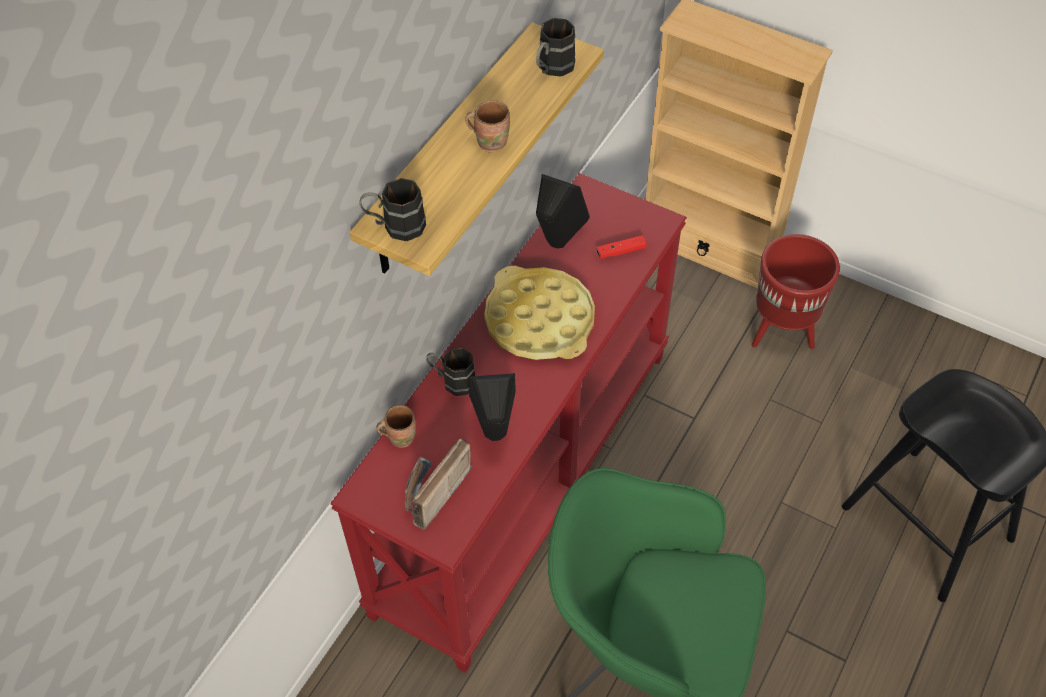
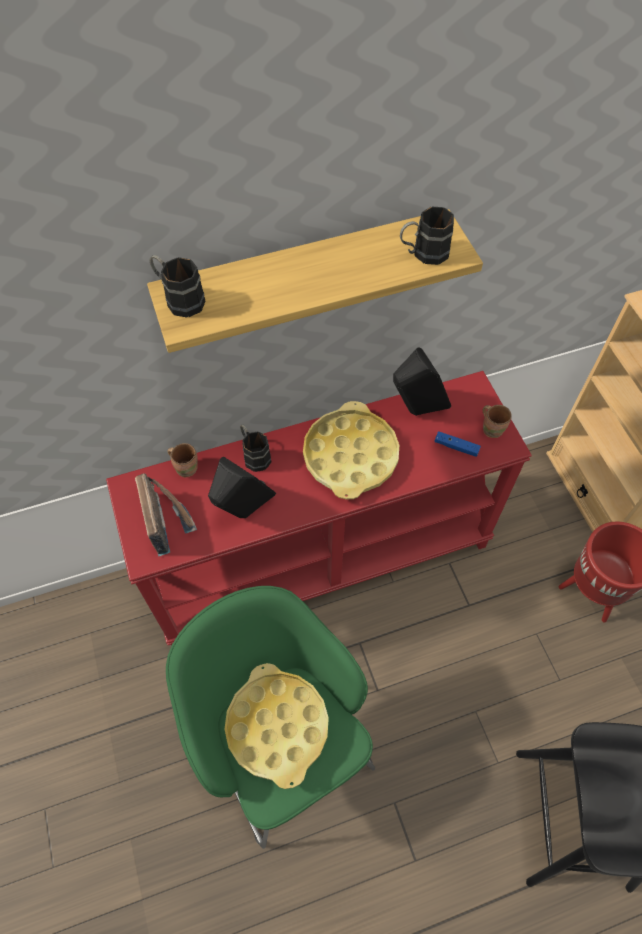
camera: 40 degrees right, 5 degrees up
(431, 492) = (167, 519): radio -> radio turned 90 degrees clockwise
(490, 141) = (315, 280): brown mug -> brown mug (492, 428)
(621, 251) = (456, 447): red game controller -> blue game controller
(672, 609) = (277, 727): none -> yellow tray

